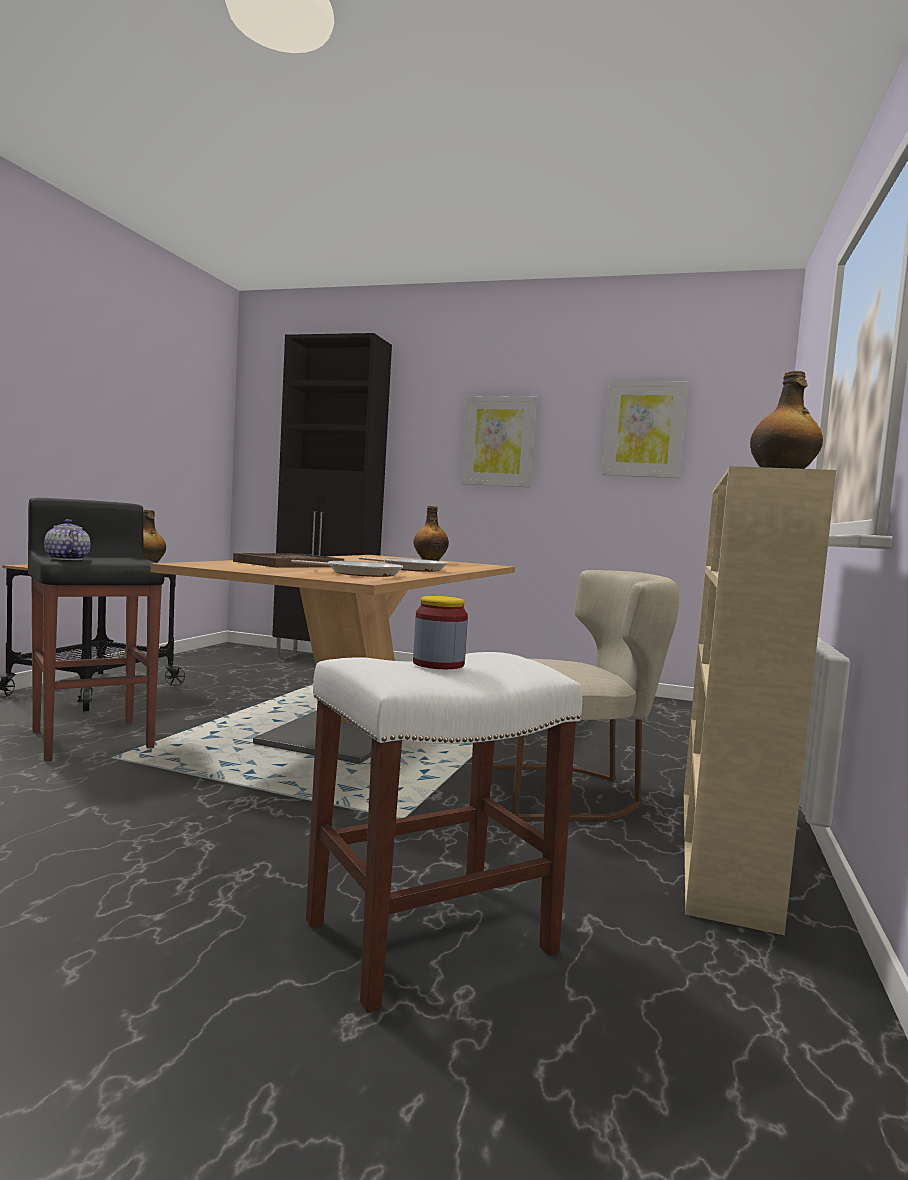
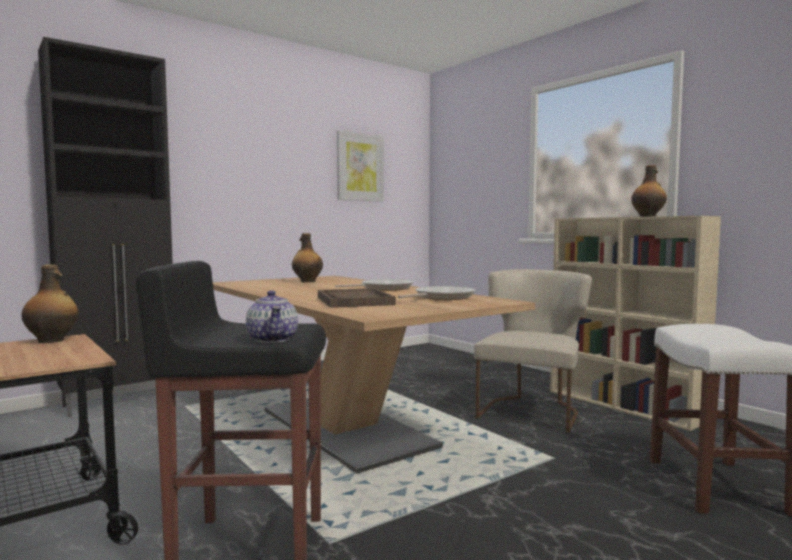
camera: 55 degrees left, 0 degrees up
(66, 559) = (273, 339): teapot -> teapot turned 105 degrees counterclockwise
(438, 664) = (725, 335): jar -> none
(498, 441) = (261, 172): picture -> none

